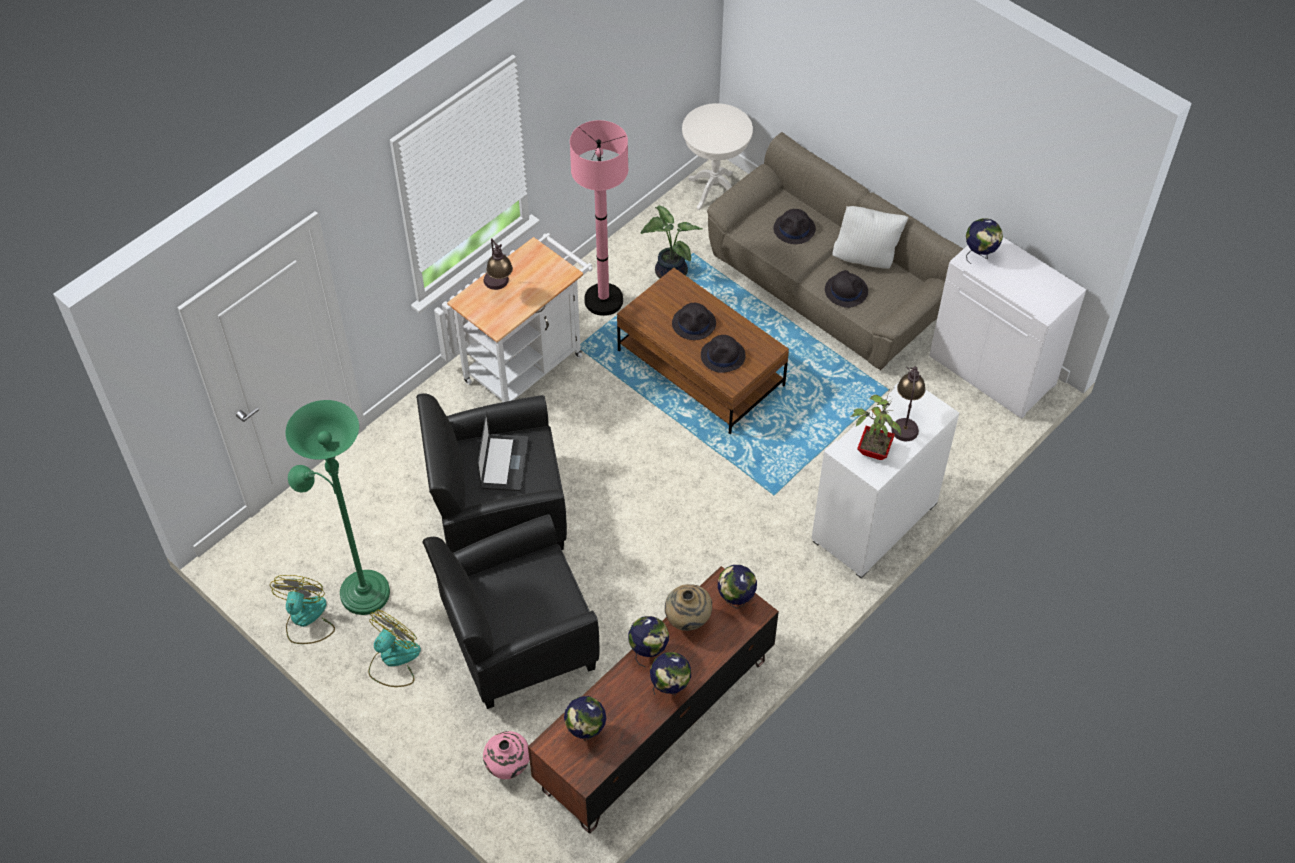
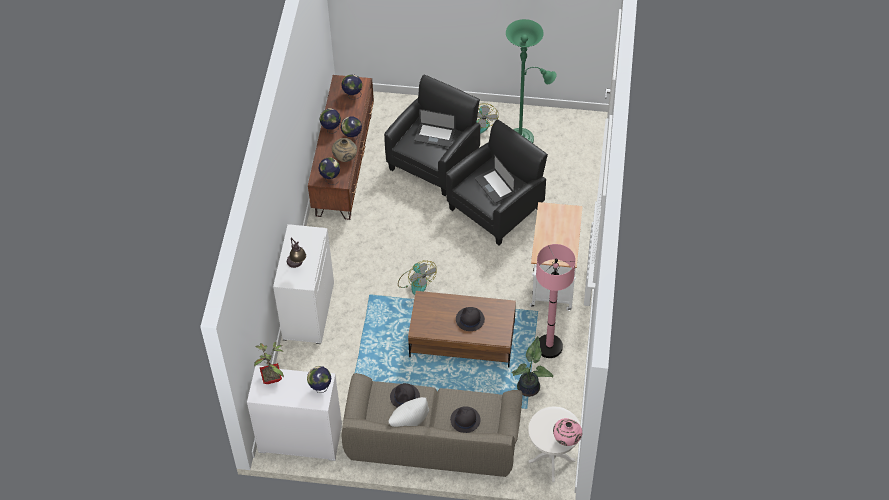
camera: 145 degrees right, 0 degrees up
(306, 619) = (534, 116): fan -> fan (416, 282)
(499, 287) = (565, 229): table lamp -> none
(508, 767) = (393, 115): pink vase -> pink vase (566, 439)
(514, 596) = (434, 136): none -> laptop
(723, 356) = (439, 310): black hat -> none
(872, 450) = (303, 241): potted plant -> potted plant (272, 378)

